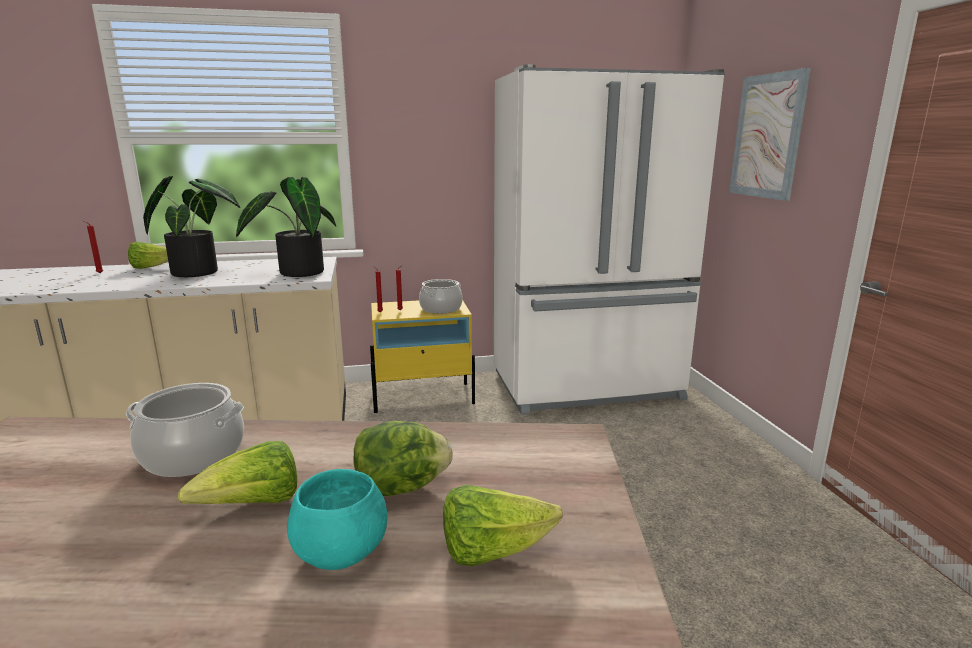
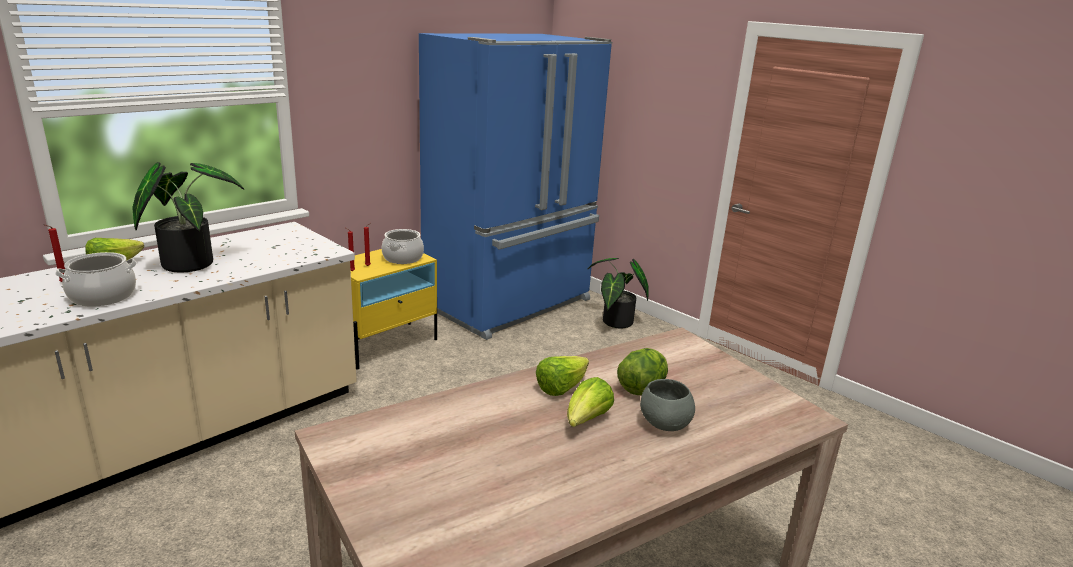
camera: 35 degrees left, 5 degrees up
(194, 455) = (497, 409): cooking pot -> cooking pot (103, 296)
(296, 272) = (300, 247): potted plant -> potted plant (614, 323)
(342, 552) = (664, 424): turquoise bowl -> grey bowl
(493, 551) = (722, 401): lettuce -> lettuce (561, 388)
(587, 386) = (511, 304): white fridge -> blue fridge
(767, 136) = (646, 94): picture -> none

